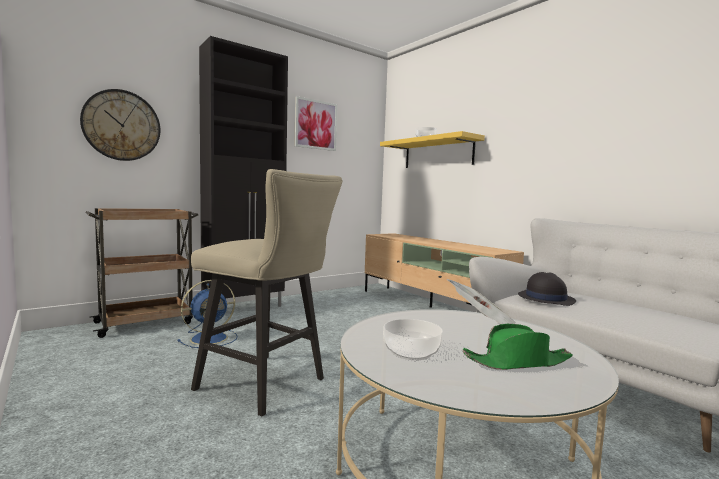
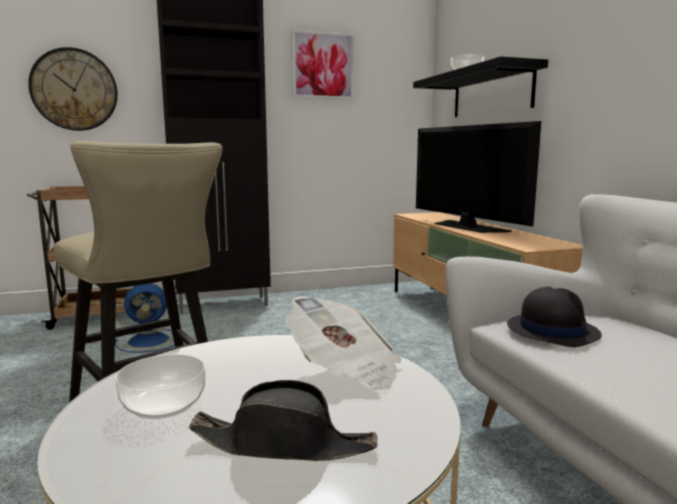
camera: 20 degrees right, 5 degrees up
(432, 242) = (467, 227): none -> television
(438, 153) = (491, 93): yellow shelf -> black shelf
(518, 362) = (283, 444): green hat -> black hat

